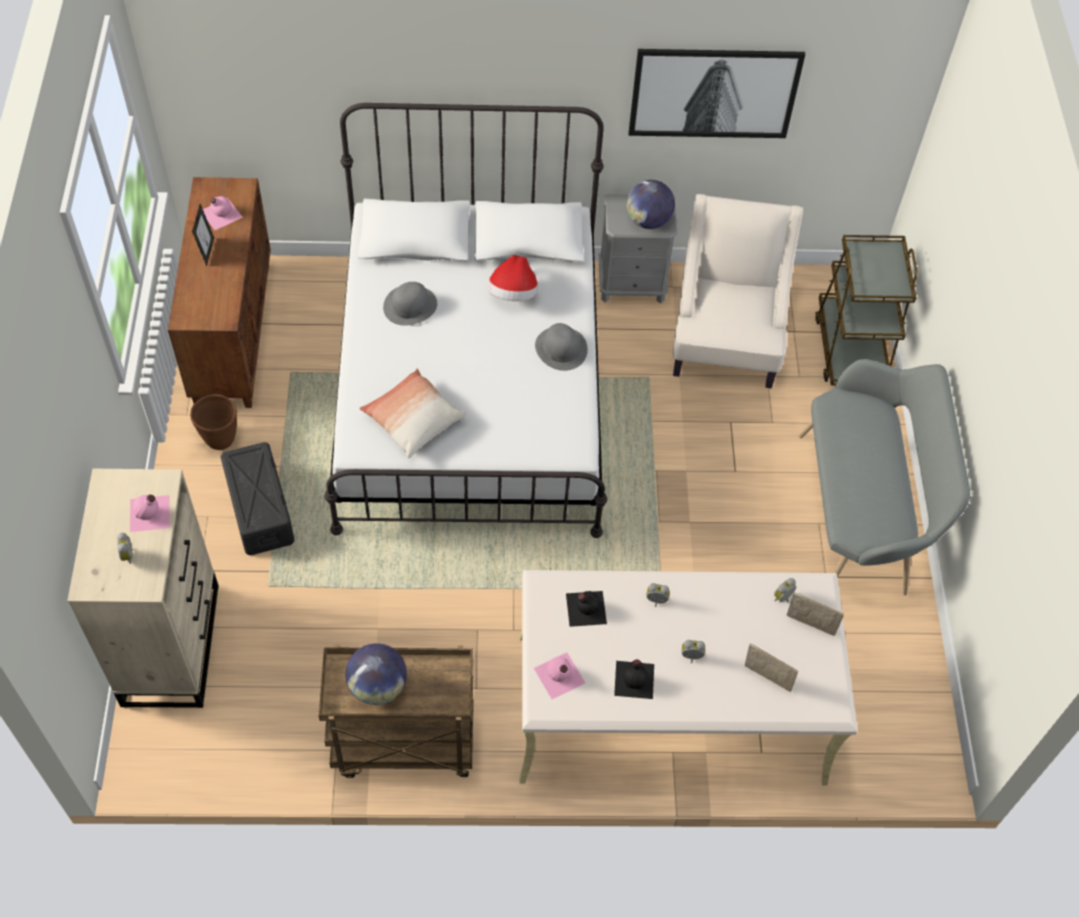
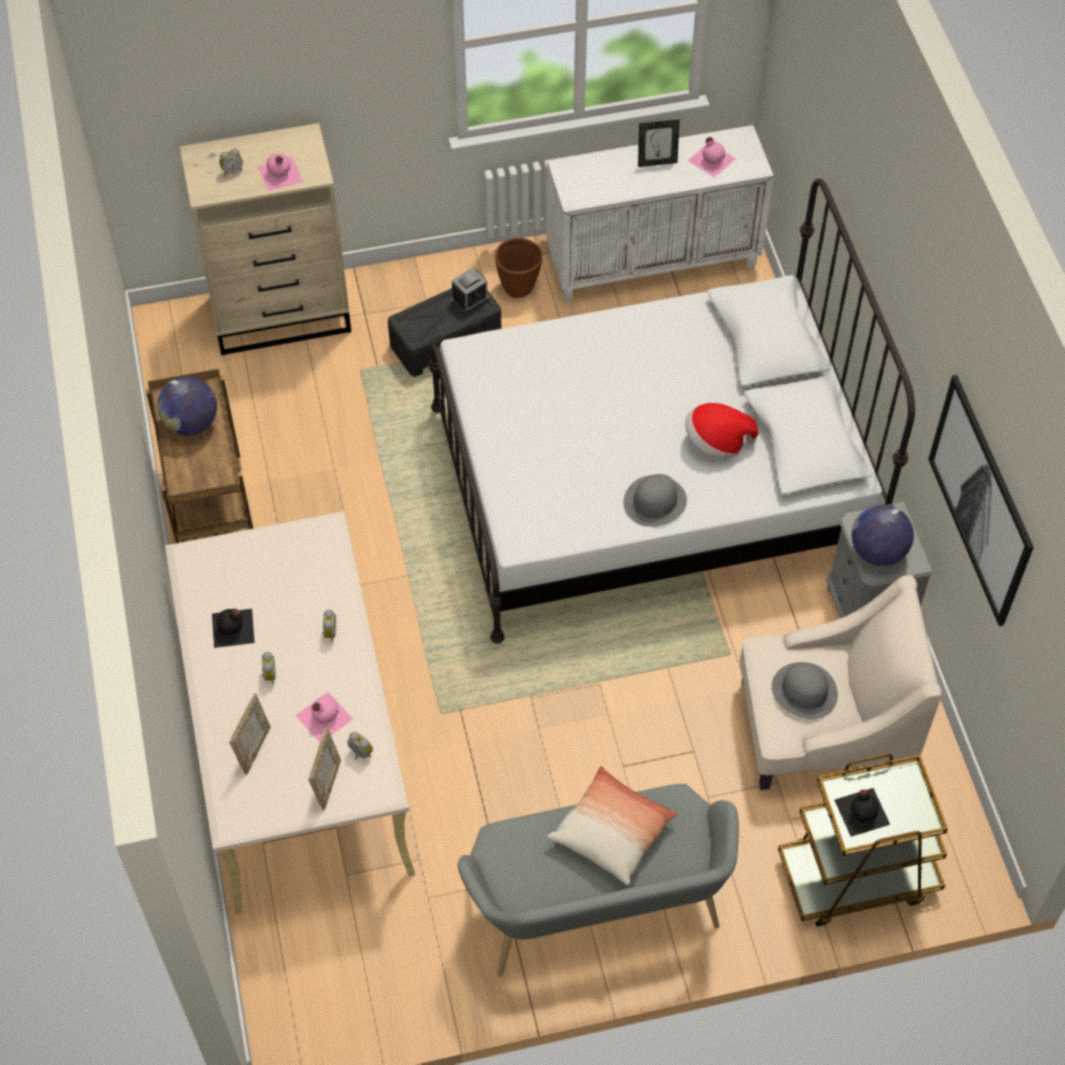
camera: 80 degrees right, 0 degrees up
(232, 333) = (653, 261): brown cabinet -> white cabinet
(246, 463) = (470, 299): none -> alarm clock
(410, 305) = (667, 354): grey hat -> grey hat (804, 691)
(413, 420) = (515, 390): pillow -> pillow (612, 832)
(559, 676) = (224, 562): pink bottle -> pink bottle (323, 717)
(585, 608) = (307, 571): black bottle -> black bottle (862, 811)

